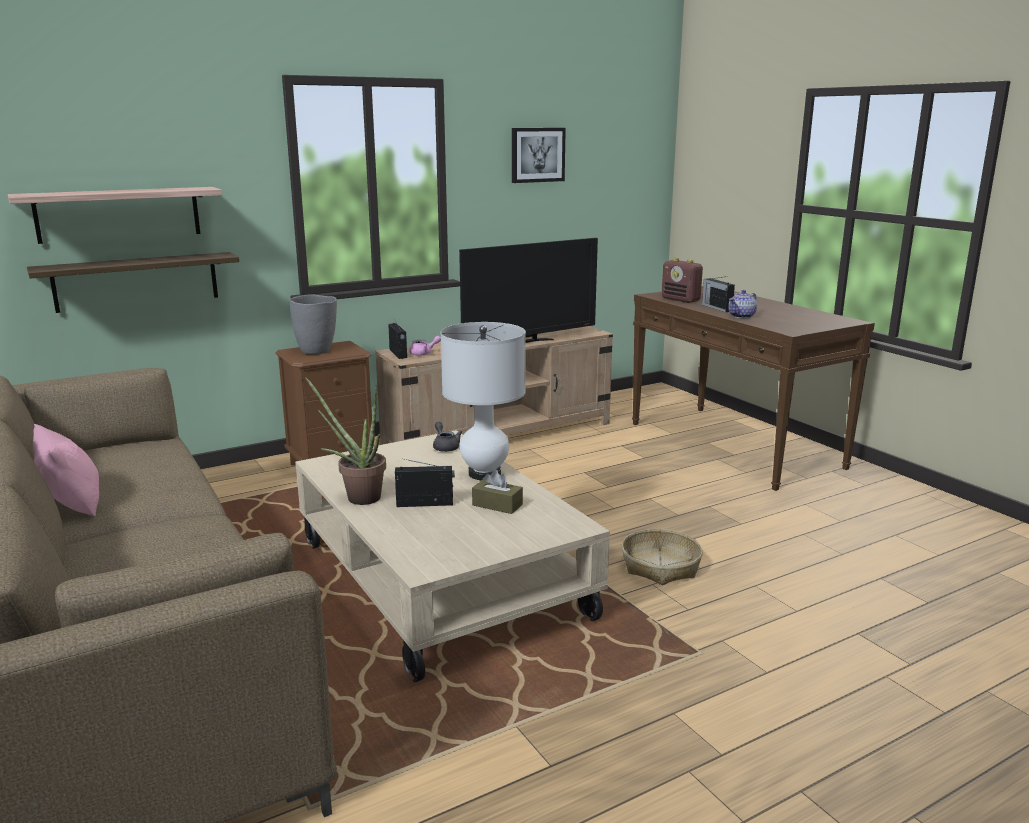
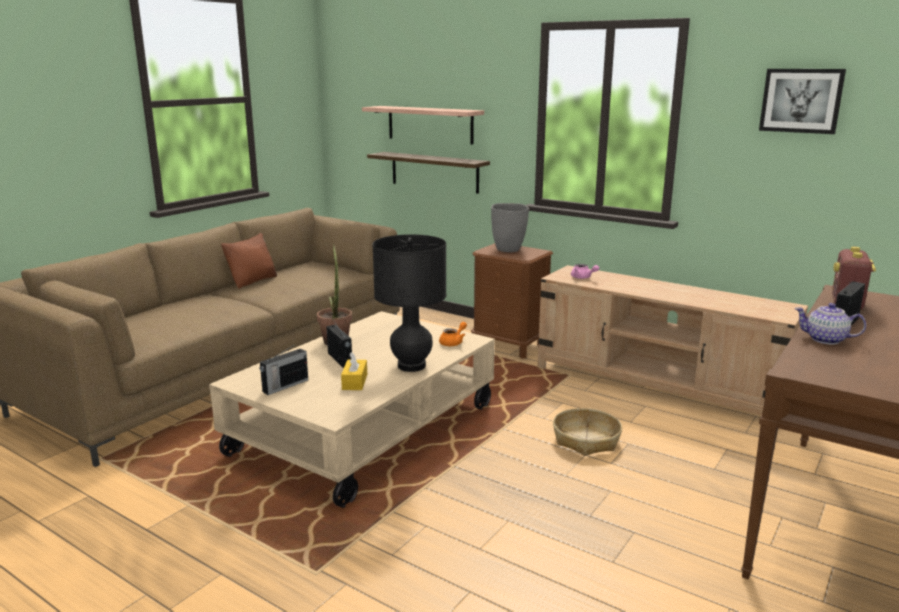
camera: 65 degrees right, 0 degrees up
(73, 504) = (253, 281): pink pillow -> brown pillow
(398, 353) = (569, 272): radio -> radio (284, 386)
(445, 447) = (453, 342): grey teapot -> orange teapot
(484, 474) = (411, 366): white table lamp -> black table lamp
(497, 505) = (354, 382): brown tissue box -> yellow tissue box
(529, 342) = (686, 300): television -> none
(660, 567) = (463, 524): basket -> basket (585, 440)

